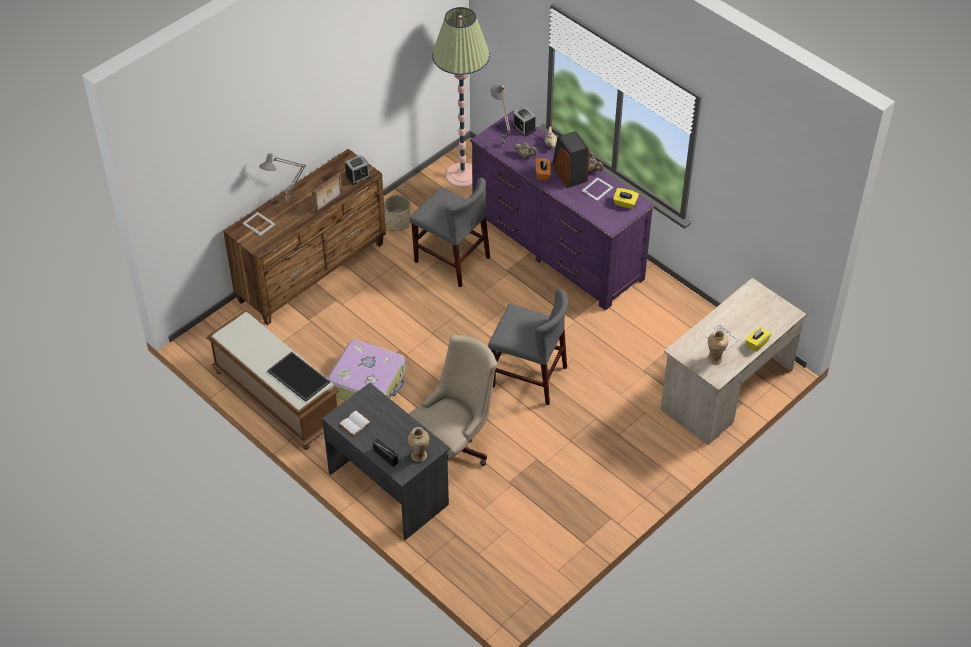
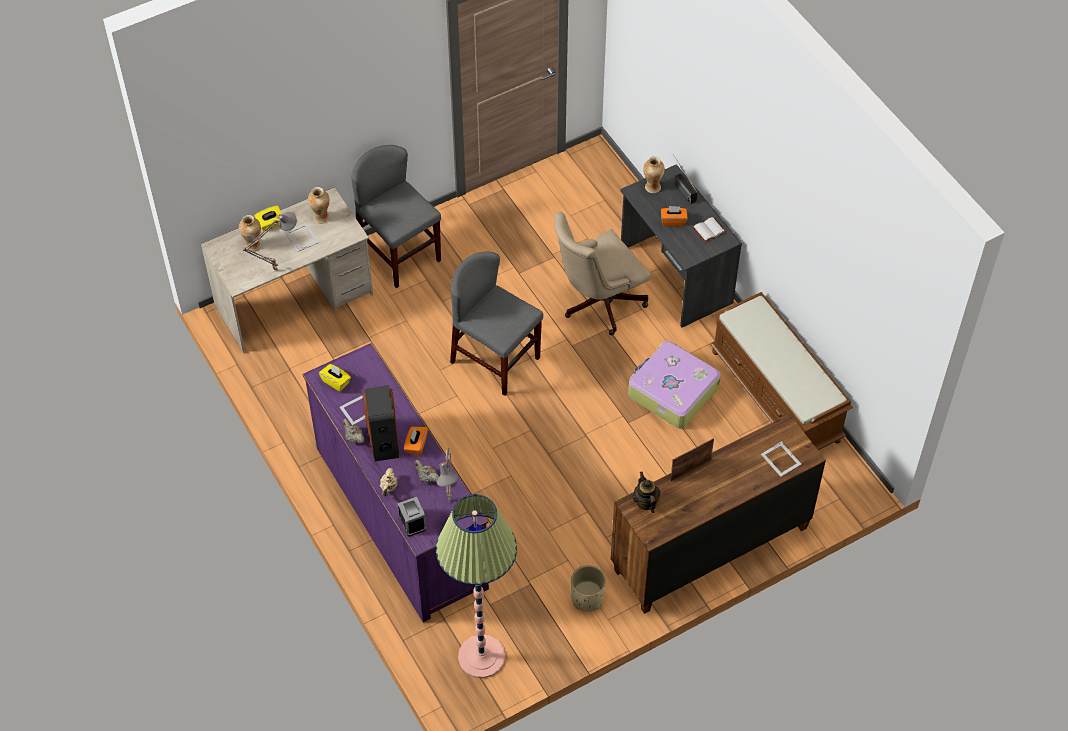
camera: 165 degrees left, 5 degrees up
(288, 202) = (740, 482): grey table lamp -> grey table lamp (275, 269)
(297, 377) = (756, 329): tray -> none
(358, 176) = (645, 502): alarm clock -> teapot
(391, 425) = (673, 221): none -> orange tissue box
(452, 259) = (534, 528): grey chair -> grey chair (399, 254)
(760, 321) = (253, 245): none -> vase

